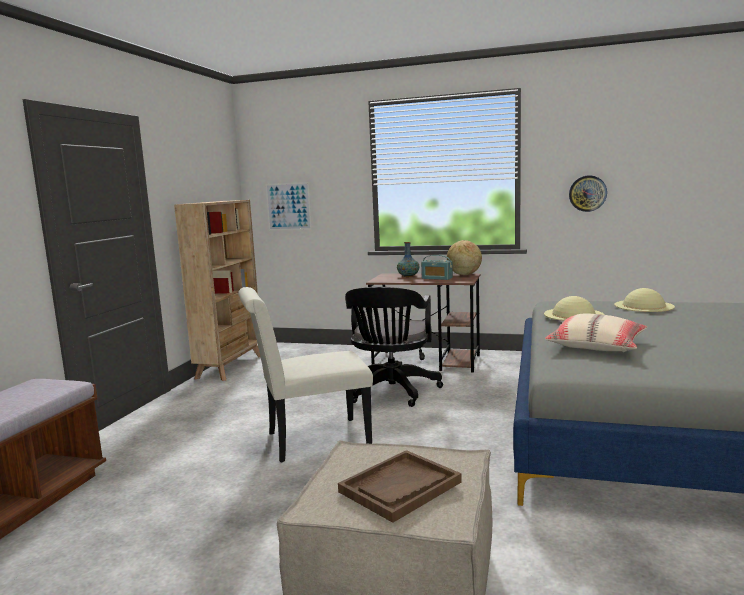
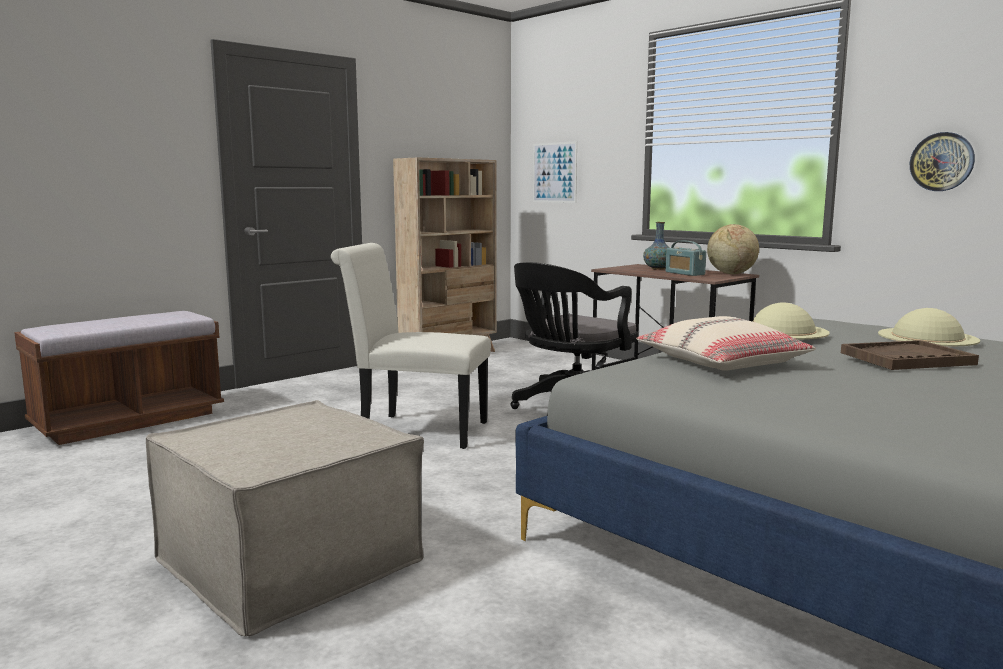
camera: 30 degrees right, 0 degrees up
(400, 487) = (269, 438): brown tray -> brown tray (906, 358)

